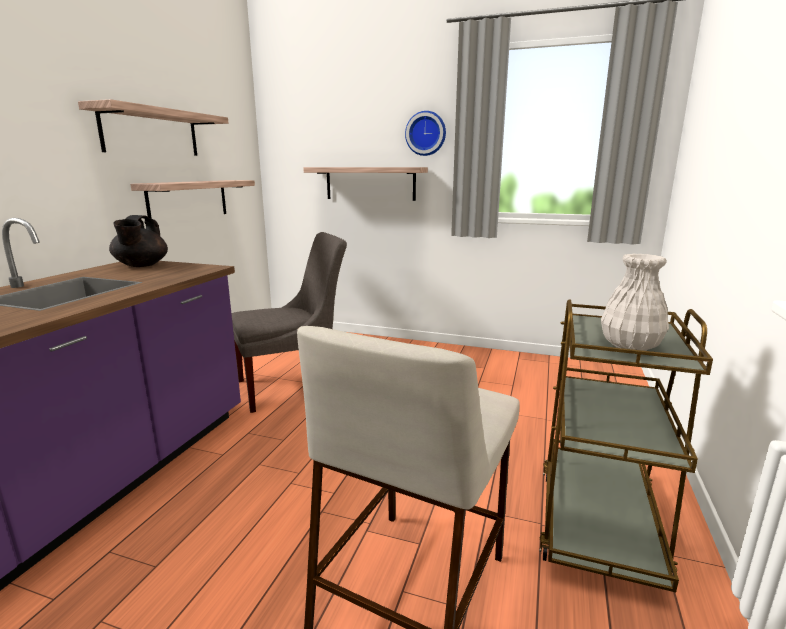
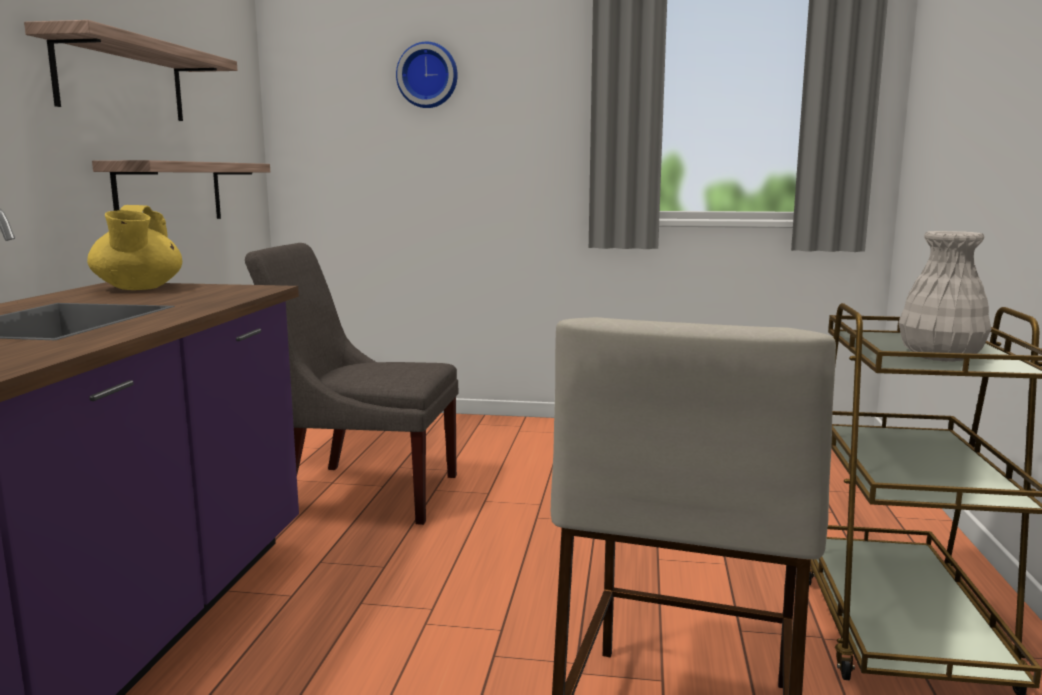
camera: 10 degrees left, 5 degrees down
(141, 265) = (138, 288): black teapot -> yellow teapot
(294, 386) = (364, 492): grey chair -> grey chair turned 135 degrees counterclockwise
(370, 183) = (454, 170): shelf -> none
(426, 133) = (543, 94): wall clock -> wall clock (428, 75)

